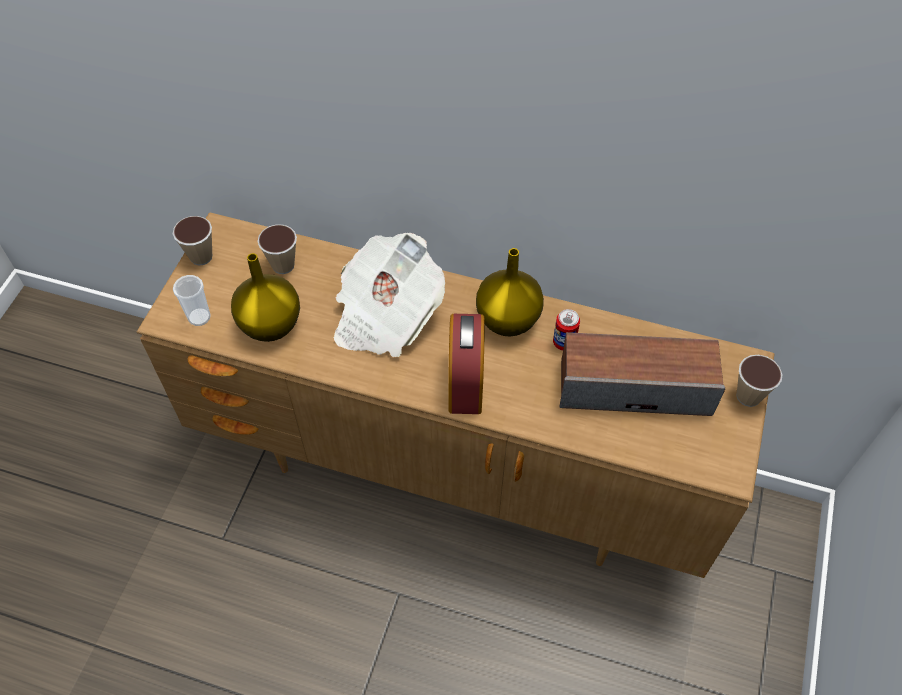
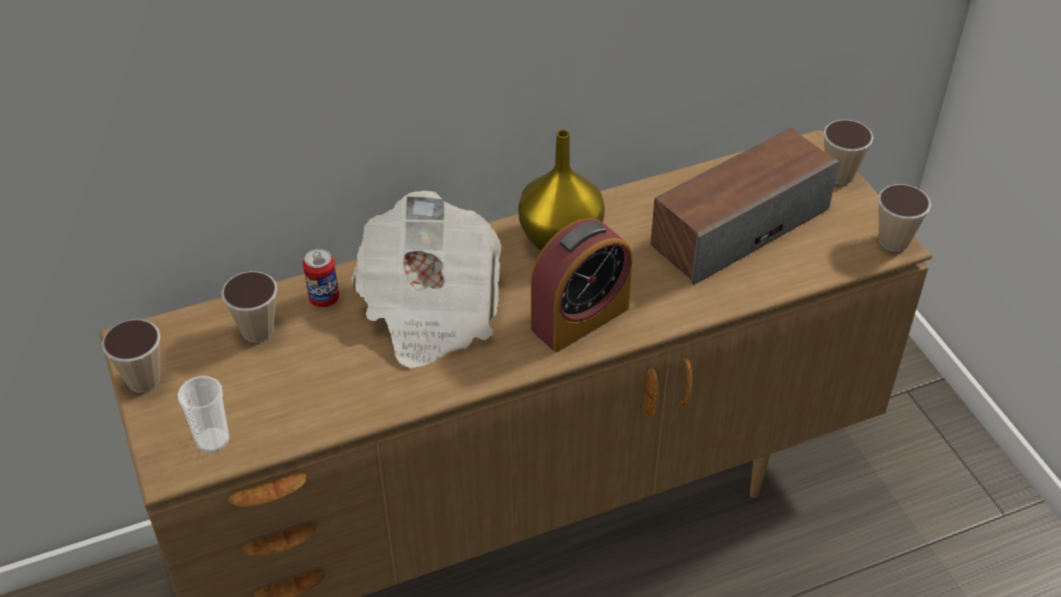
camera: 40 degrees left, 10 degrees down
(271, 324) = (309, 394): yellow vase -> none
(465, 381) = (580, 318): alarm clock -> alarm clock turned 90 degrees clockwise
(564, 342) = (635, 228): can -> can (324, 299)
(733, 471) = (893, 241): none -> cup

